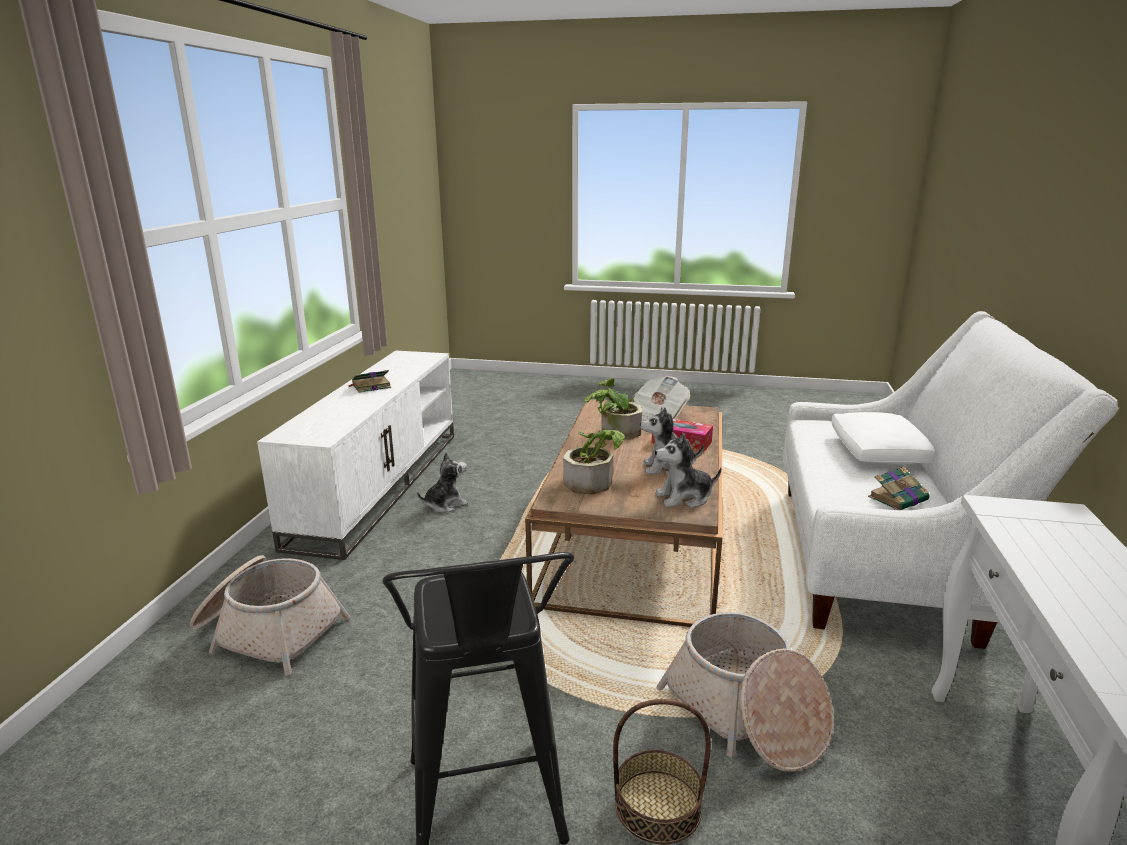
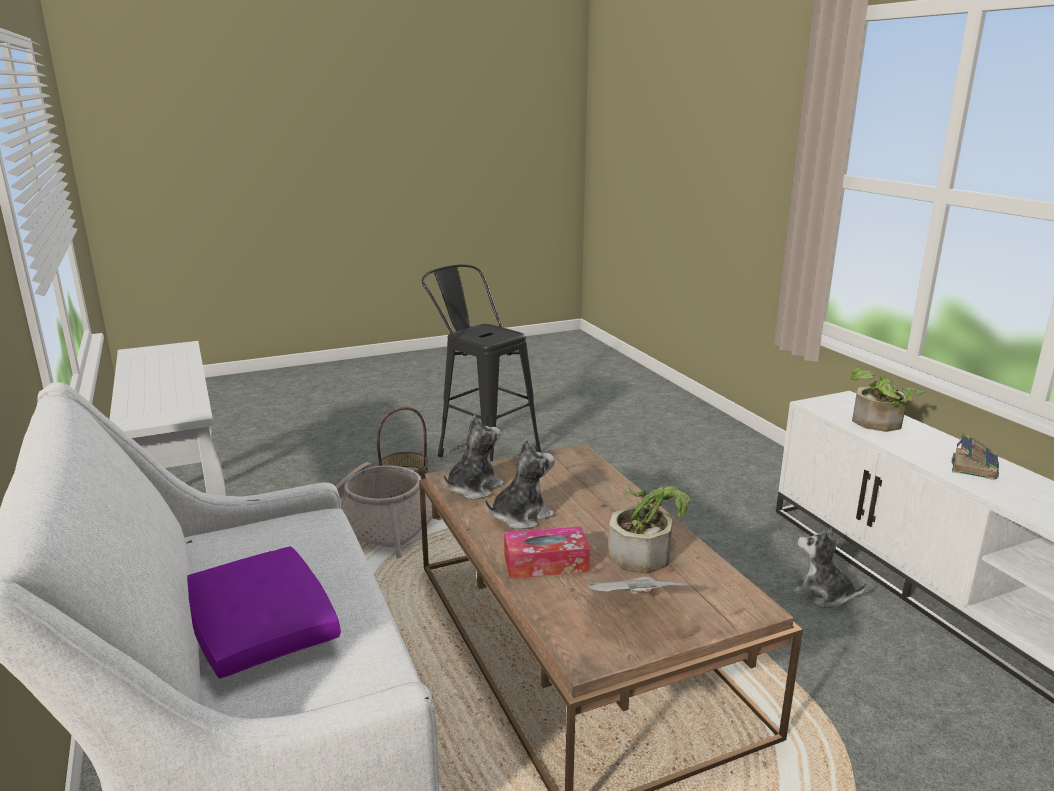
camera: 145 degrees right, 0 degrees up
(268, 631) = (716, 464): basket -> none
(445, 504) = (822, 595): plush toy -> plush toy turned 105 degrees clockwise
(594, 481) = (572, 479): potted plant -> potted plant (877, 424)
(878, 452) = (261, 627): white pillow -> purple pillow
(899, 498) = (248, 545): book -> none

